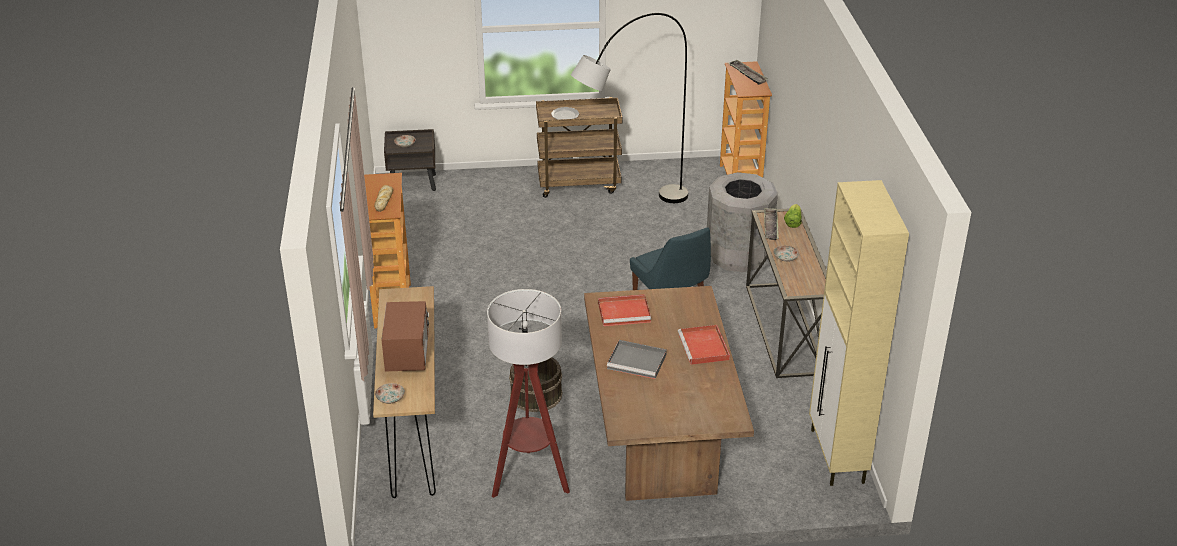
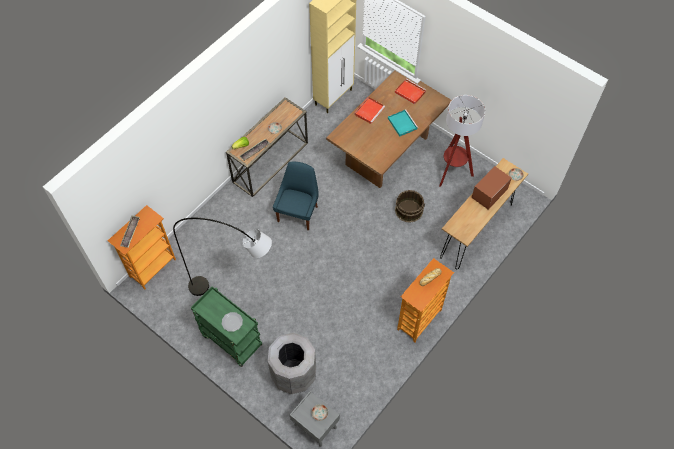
camera: 135 degrees left, 25 degrees up
(413, 183) = (314, 426): brown nightstand -> grey nightstand
(579, 184) = (230, 340): brown cart -> green cart
(625, 312) = (377, 150): red tray -> red tray (409, 92)
(638, 361) = (402, 123): grey tray -> turquoise tray
(738, 256) = (230, 217): grey trash can -> grey trash can (294, 374)

